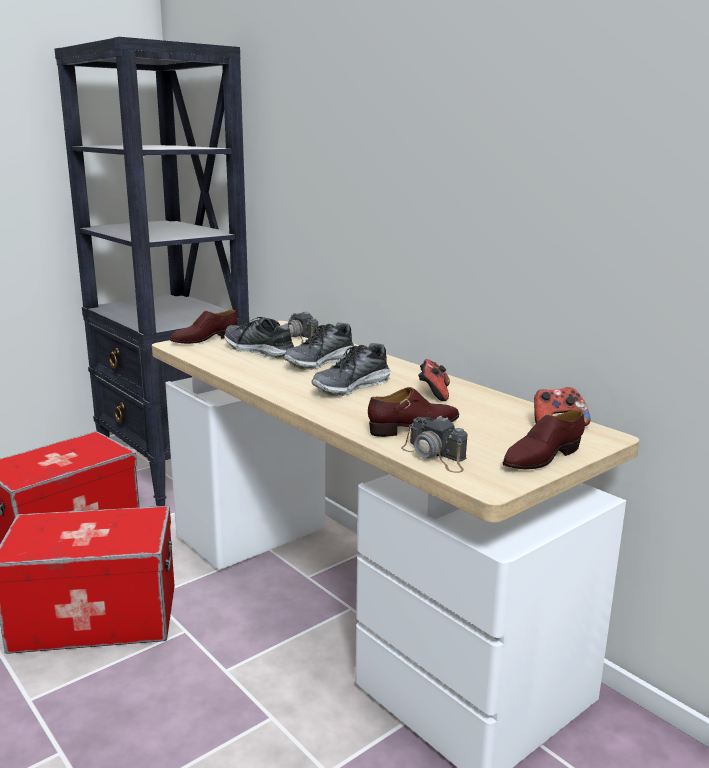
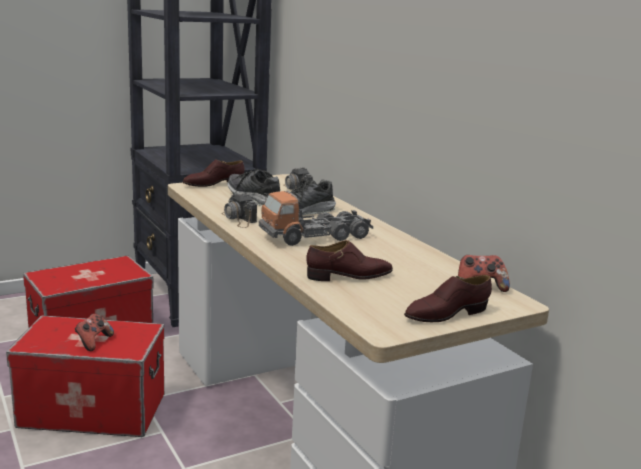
camera: 10 degrees right, 0 degrees up
(351, 387) = (315, 236): shoe -> toy truck
(433, 393) = (384, 249): game controller -> game controller (93, 342)
(436, 456) = (352, 302): camera -> camera (239, 219)

